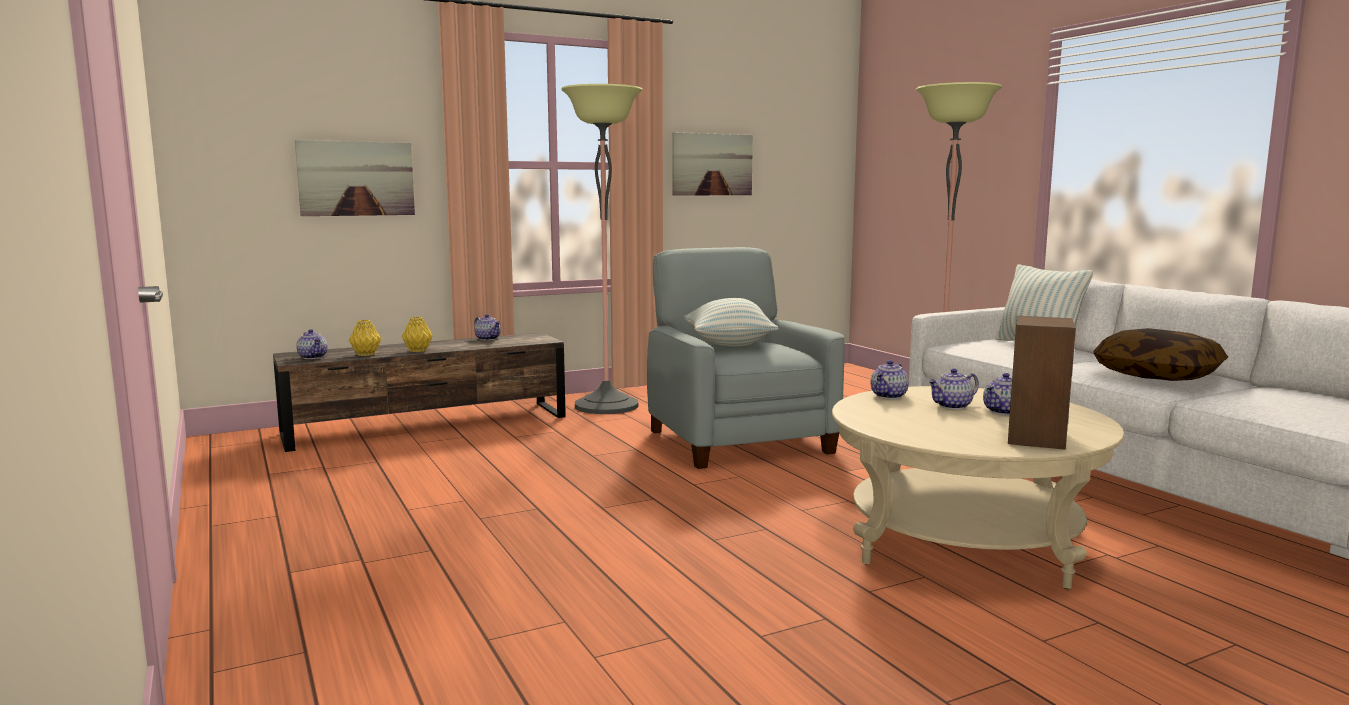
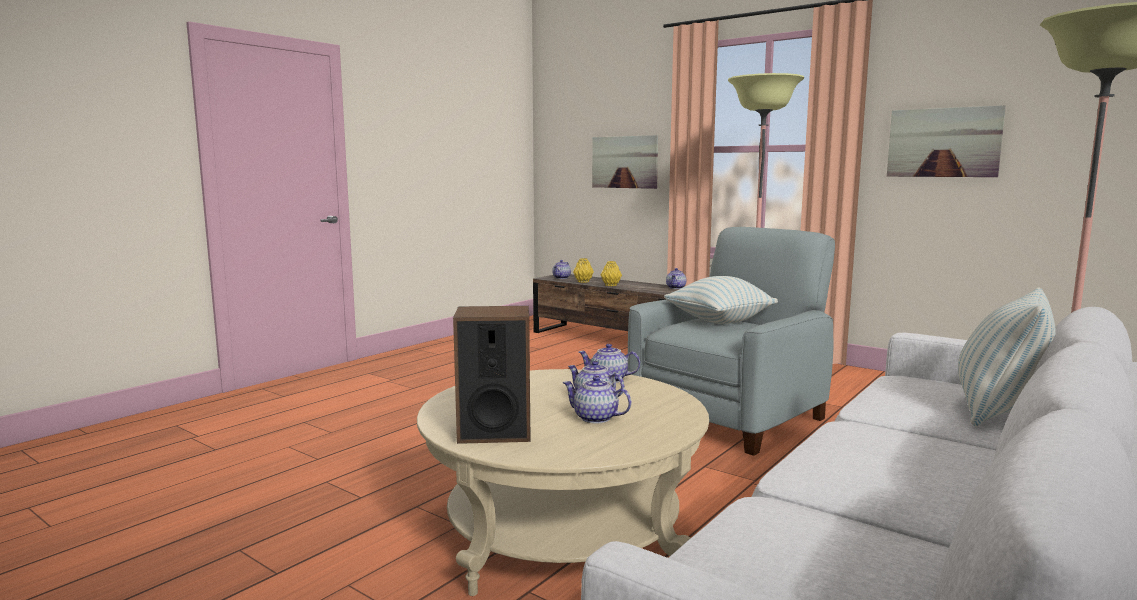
camera: 65 degrees right, 0 degrees up
(1157, 375) = (891, 475): pillow -> none

